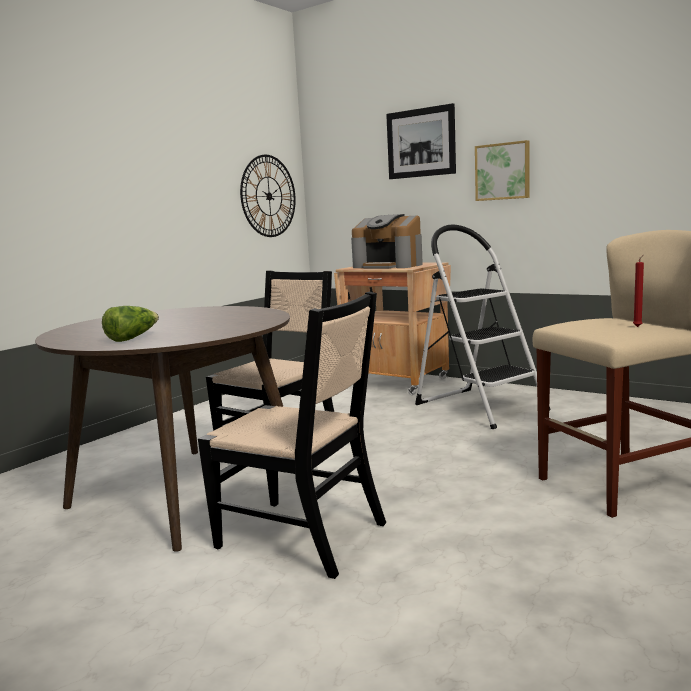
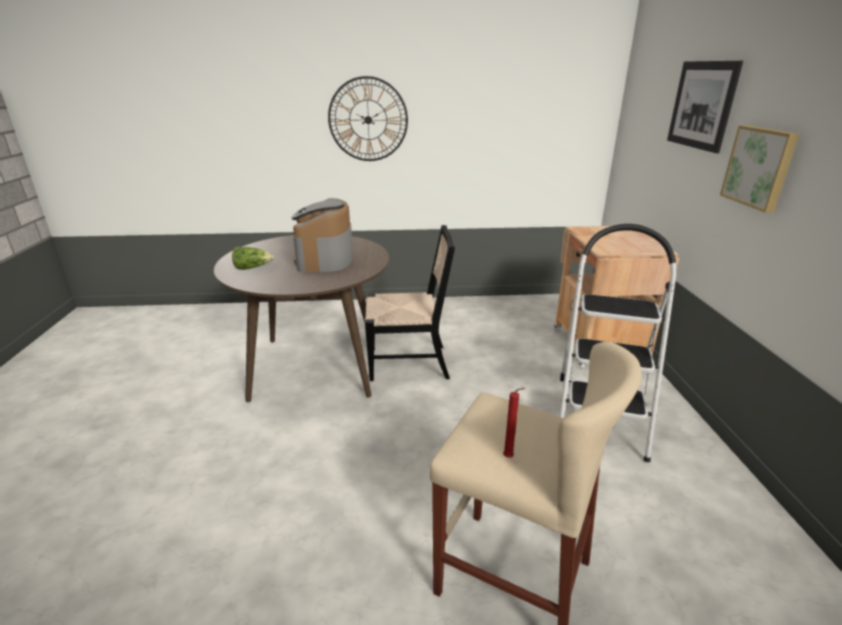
camera: 50 degrees right, 15 degrees up
(268, 196) = (562, 136): wall clock -> wall clock (368, 120)
(301, 537) = (290, 437): chair -> none
(389, 266) = (612, 238): coffee machine -> coffee machine (324, 258)

